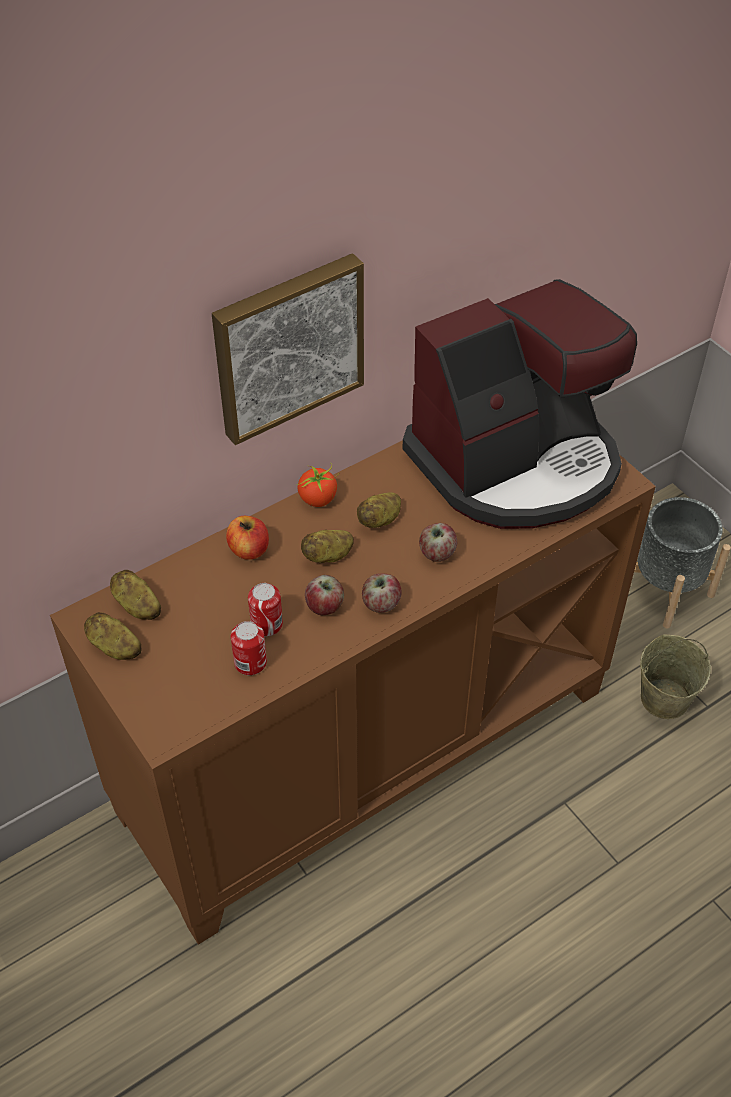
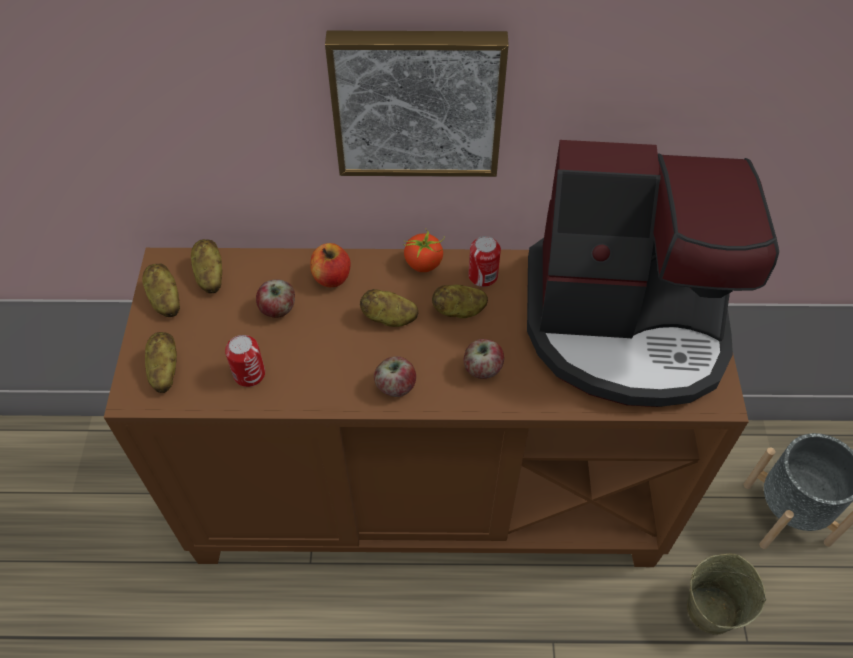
camera: 35 degrees right, 5 degrees up
(171, 702) = (164, 371): none -> potato
(266, 624) = (290, 349): can -> can (483, 276)
(325, 606) = (348, 361): apple -> apple (278, 309)

